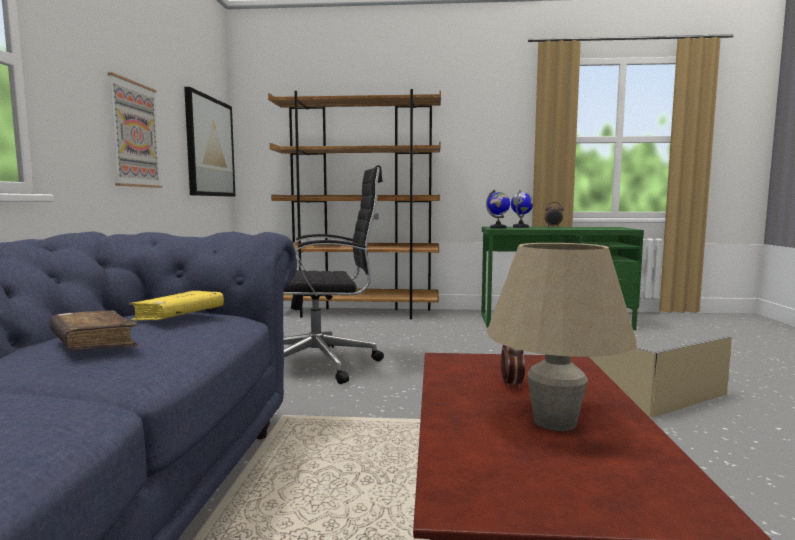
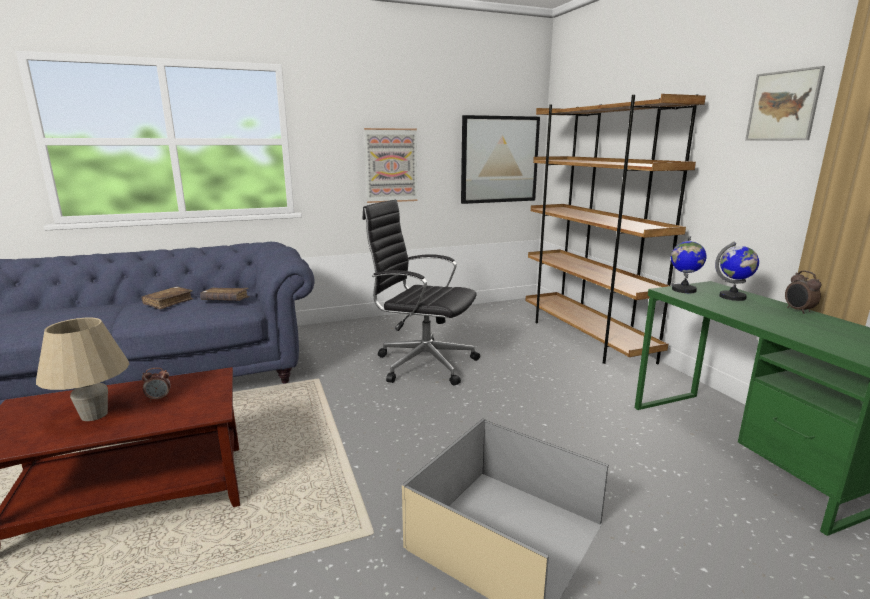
camera: 65 degrees right, 10 degrees up
(179, 316) = (225, 300): yellow book -> brown book
(322, 364) = (423, 363): black office chair -> black office chair turned 150 degrees clockwise
(494, 110) = (783, 106): none -> picture

